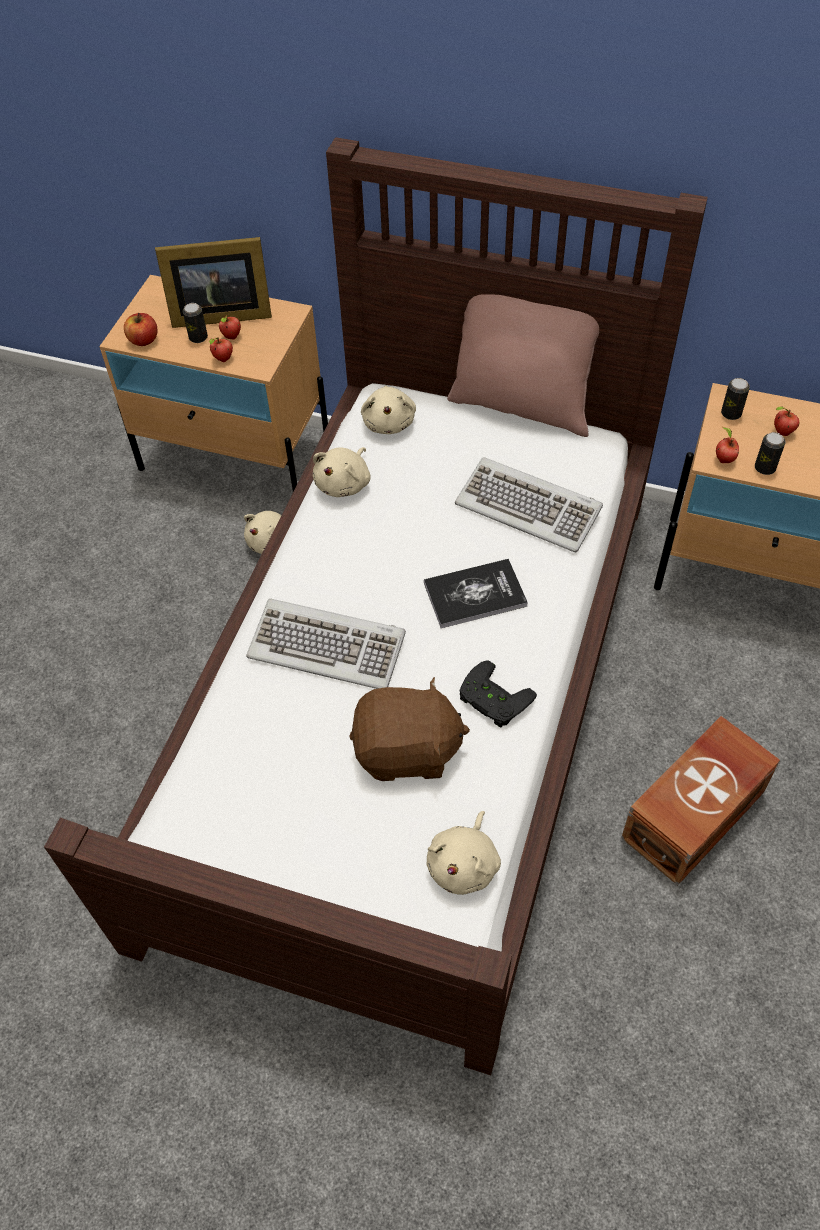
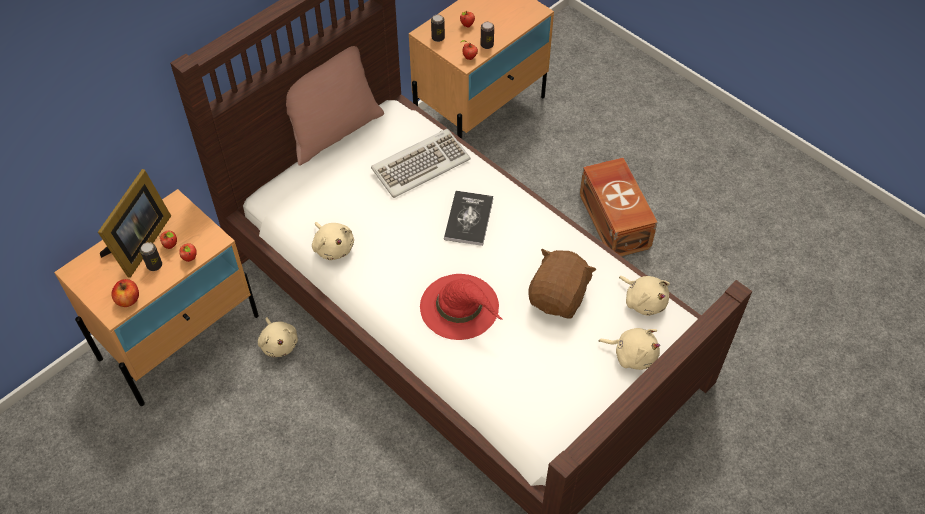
camera: 65 degrees left, 0 degrees up
(327, 646) = (460, 307): keyboard -> red hat
(389, 422) = (296, 202): beige plush toy -> beige plush toy (632, 354)
(491, 700) = (547, 243): black game controller -> none

